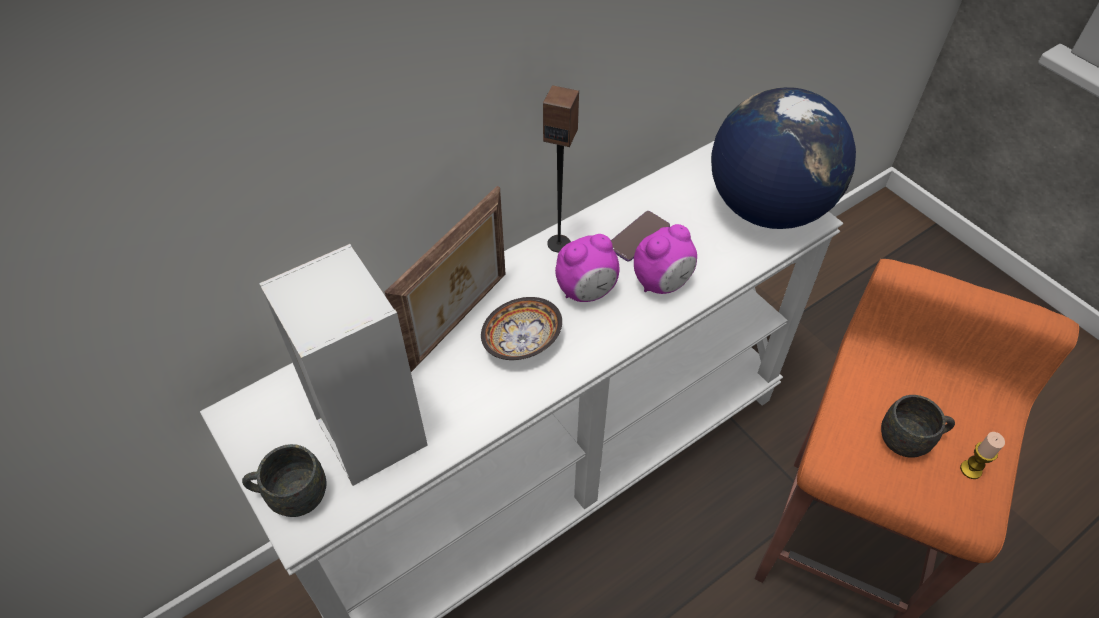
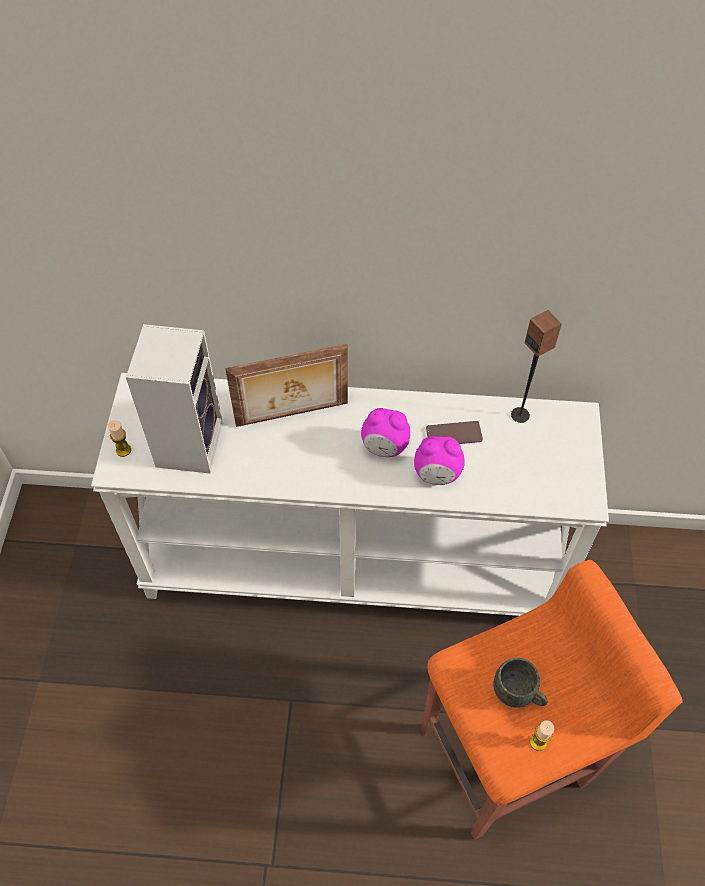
camera: 40 degrees right, 5 degrees up
(291, 496) = (123, 450): grey mug -> candle
(524, 341) = (317, 452): bowl -> none
(559, 243) = (399, 405): speaker -> speaker (520, 415)
(767, 208) = (564, 473): globe -> none

